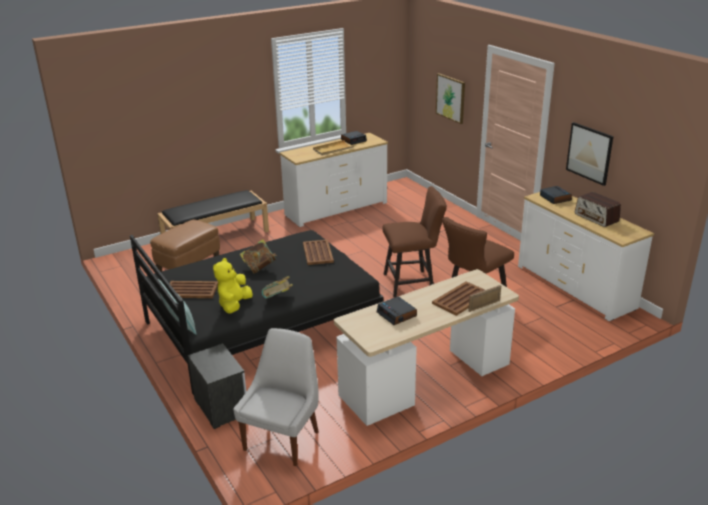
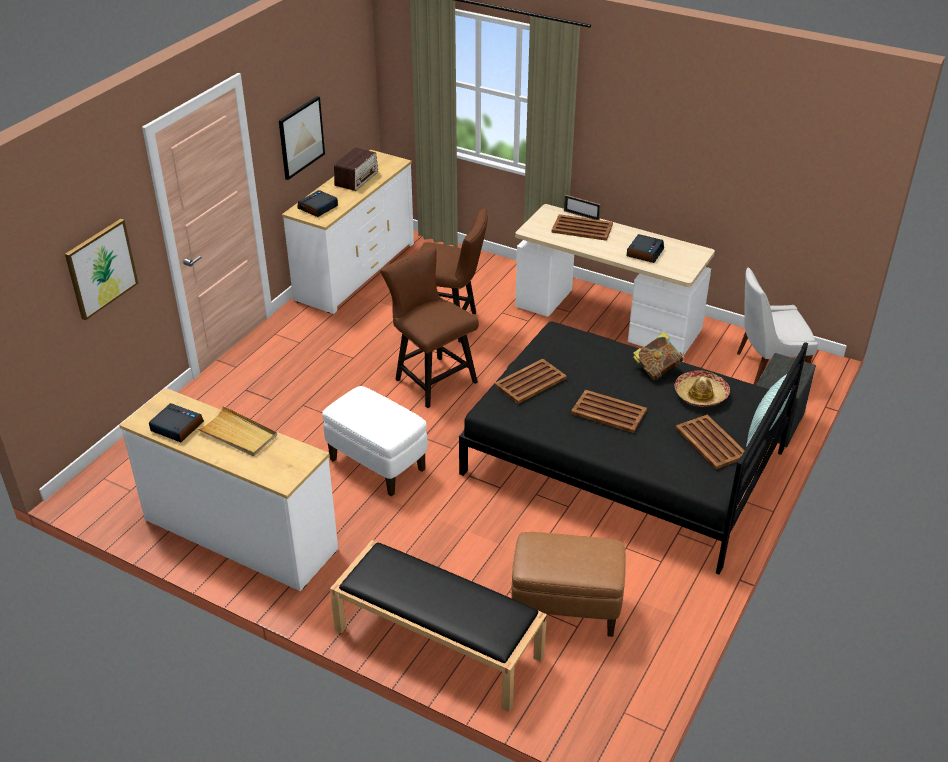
camera: 120 degrees left, 10 degrees up
(234, 305) = (700, 394): yellow plush toy -> hat
(259, 267) = (609, 412): book -> brown tray
(349, 248) = (377, 464): none -> white ottoman

